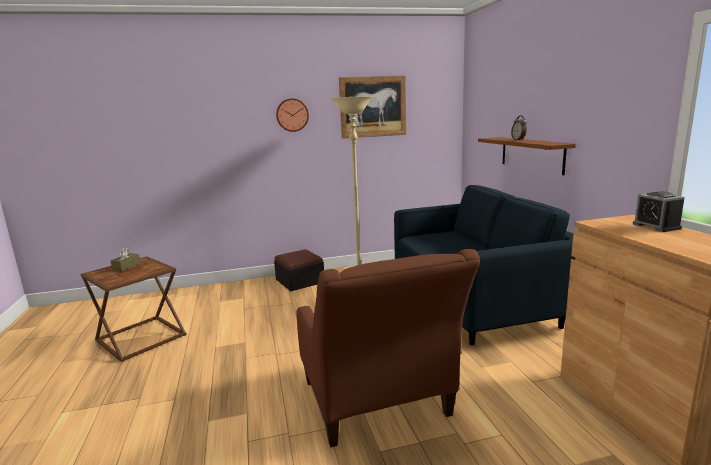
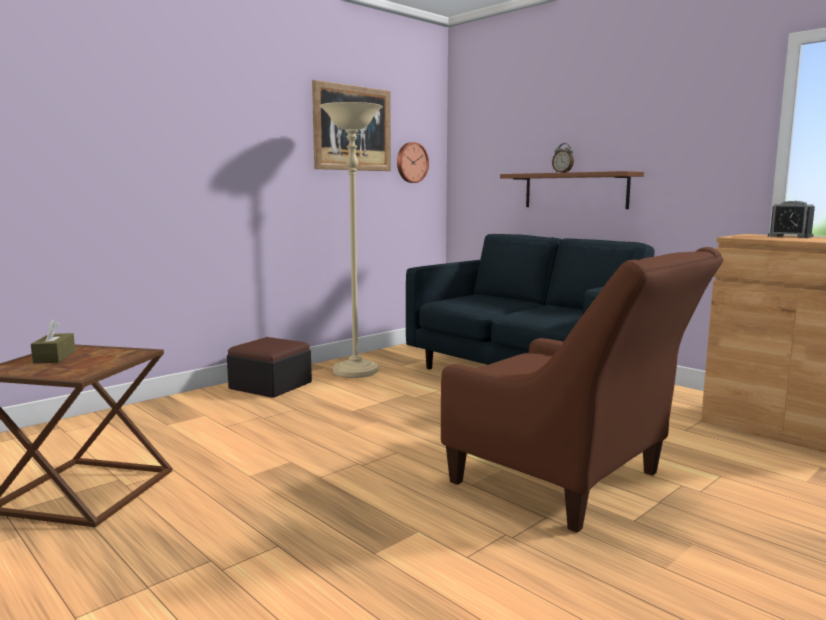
camera: 30 degrees left, 5 degrees down
(292, 115) = (250, 127): wall clock -> wall clock (411, 162)

